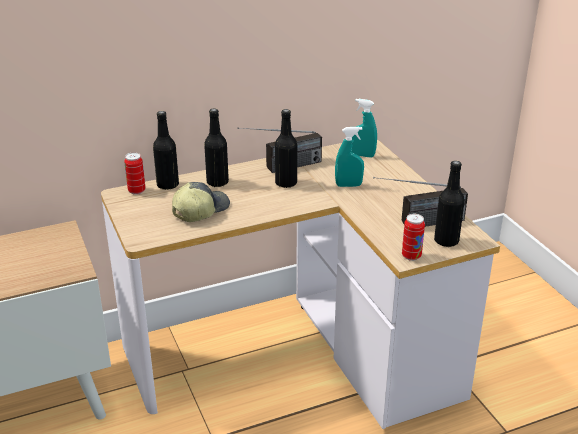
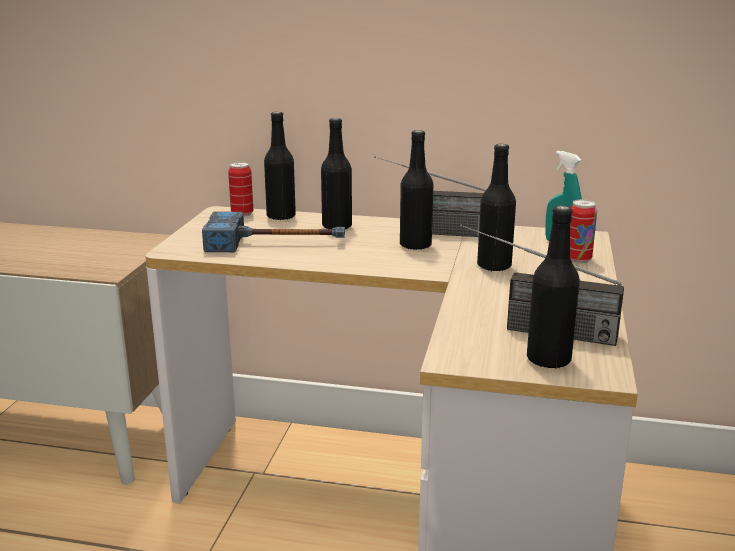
camera: 35 degrees right, 10 degrees down
(200, 210) = (276, 243): cap -> hammer
(348, 185) = (494, 266): turquoise spray bottle -> black bottle
(411, 256) = (465, 359): can -> can (578, 260)

